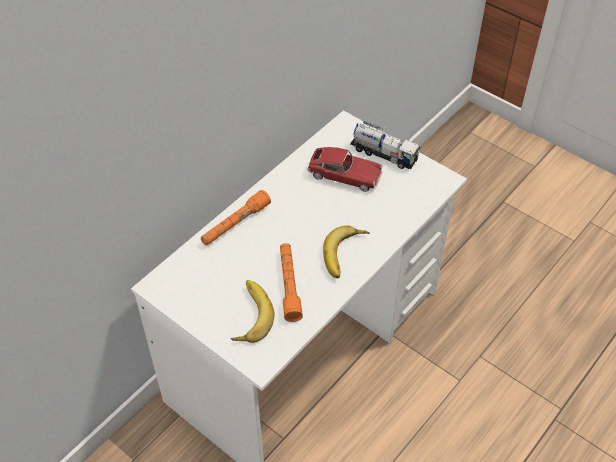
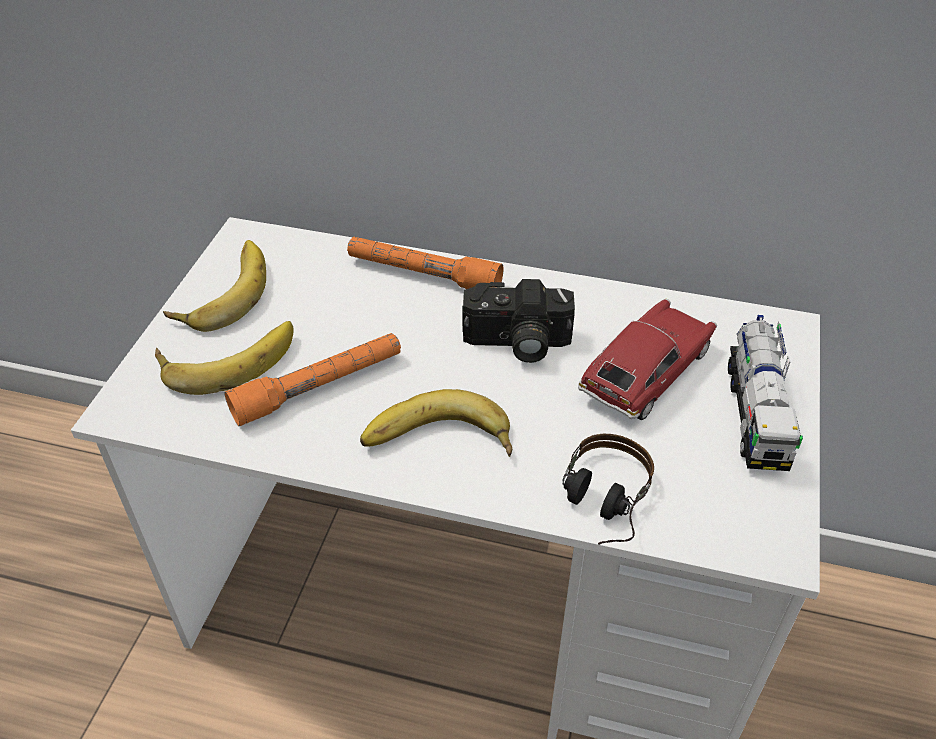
camera: 65 degrees right, 5 degrees down
(196, 306) = (222, 292): none -> banana
(302, 208) = (516, 343): none -> camera
(344, 175) = (646, 372): toy car -> toy car turned 135 degrees counterclockwise
(403, 218) = (601, 505): none -> headphones

